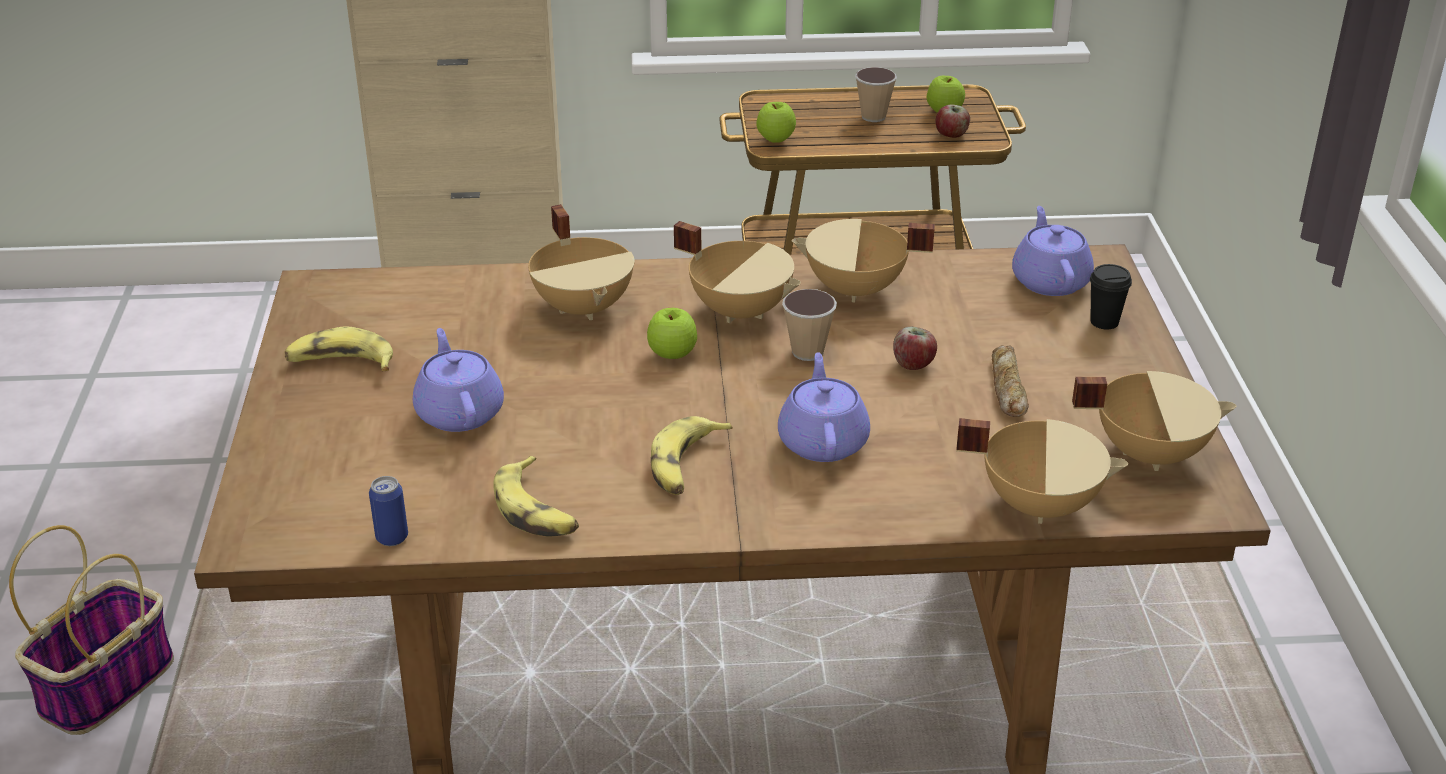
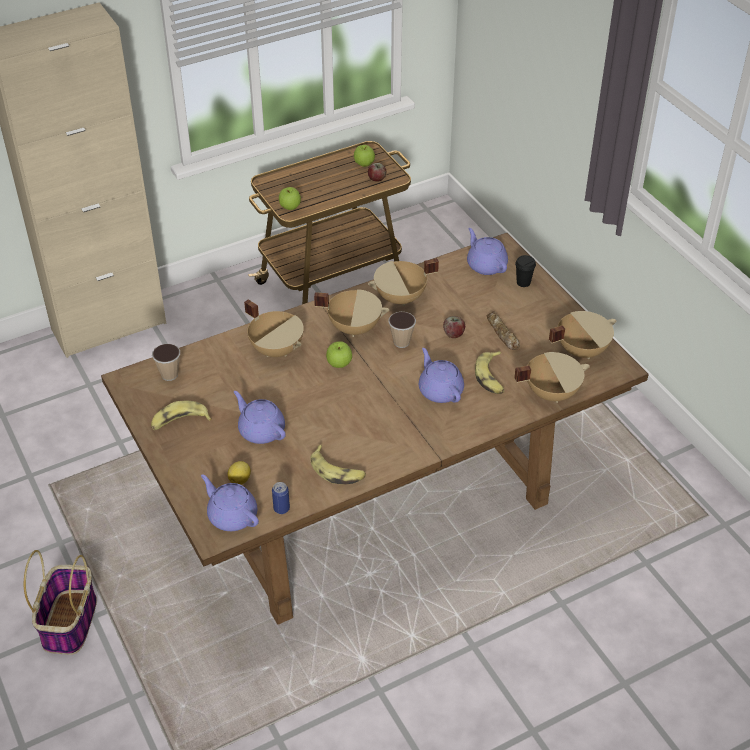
camera: 25 degrees left, 10 degrees up
(301, 521) = (231, 515): none -> purple teapot
(362, 473) = (240, 479): none -> lemon
(686, 465) = (388, 424): banana -> banana (491, 377)
(873, 116) = (330, 177): cup -> cup (169, 375)

